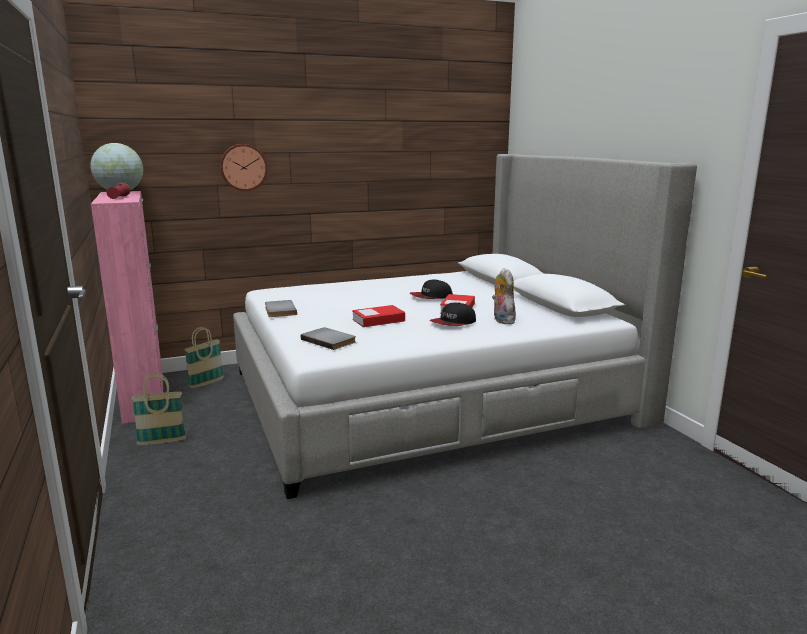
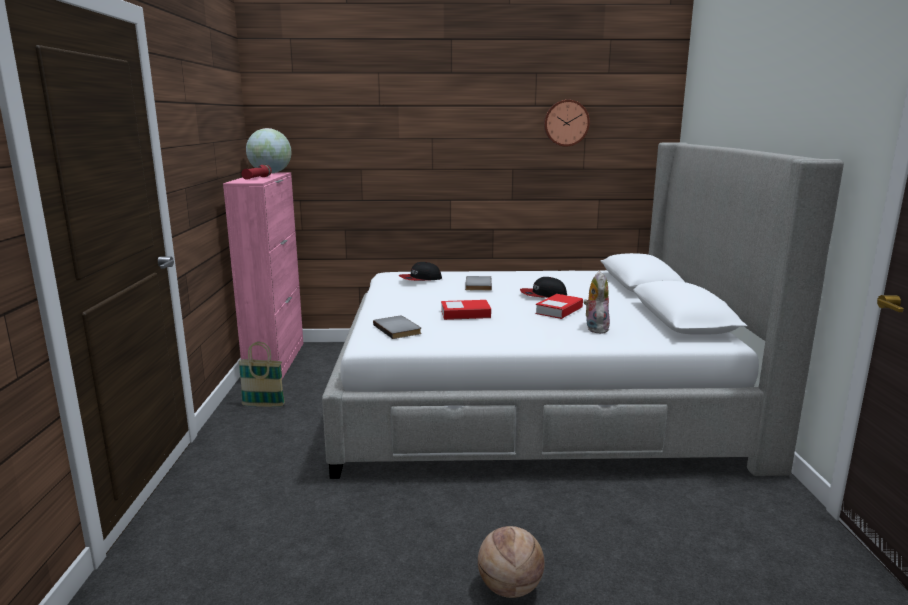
camera: 20 degrees right, 0 degrees up
(206, 383) = (333, 357): basket -> none
(243, 167) = (385, 152): wall clock -> wall clock (566, 123)
(279, 310) = (382, 294): grey book -> grey book (477, 285)
(453, 323) = (539, 325): cap -> cap (420, 279)
(516, 558) = (509, 589): none -> basketball

